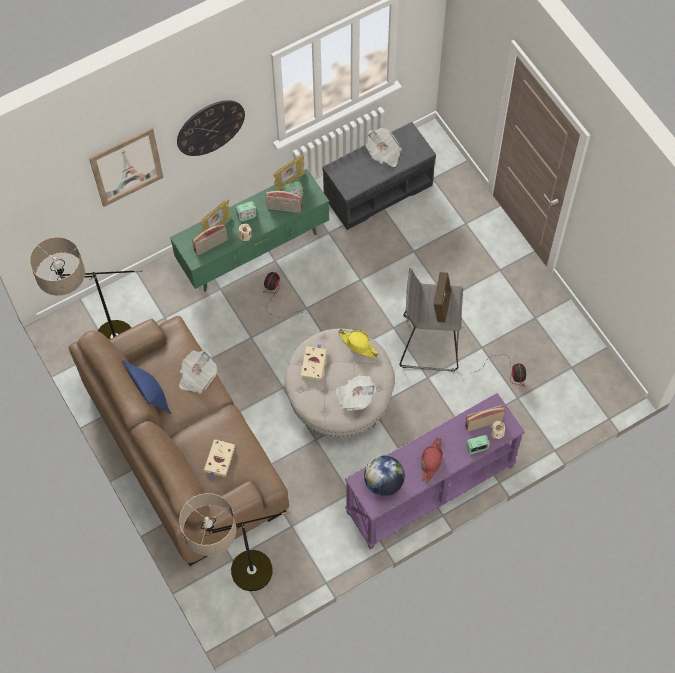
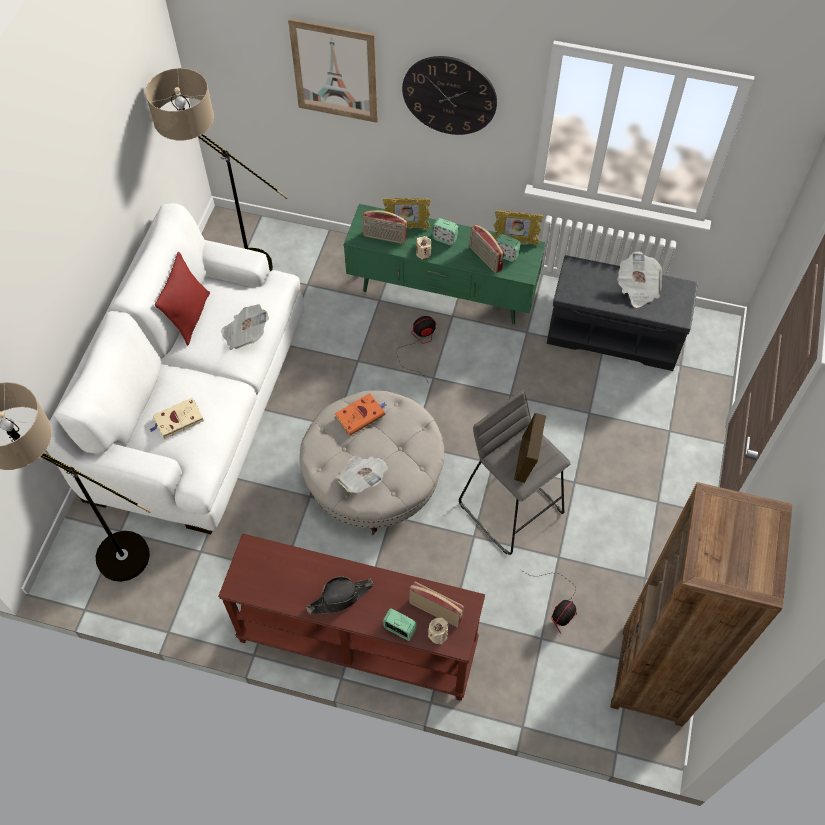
camera: 45 degrees right, 5 degrees down
(150, 396) = (190, 317): blue pillow -> red pillow
(185, 448) = (197, 401): brown sofa -> white sofa
(313, 363) = (361, 415): beige book -> orange book
(358, 345) = (420, 435): yellow hat -> none
(383, 482) = (271, 573): globe -> none
(430, 490) = (356, 643): purple console table -> brown console table
(431, 461) = (340, 597): red hat -> black hat
(441, 305) = (527, 460): picture frame -> picture frame turned 135 degrees clockwise
(588, 364) = (653, 675): none -> brown bookcase

